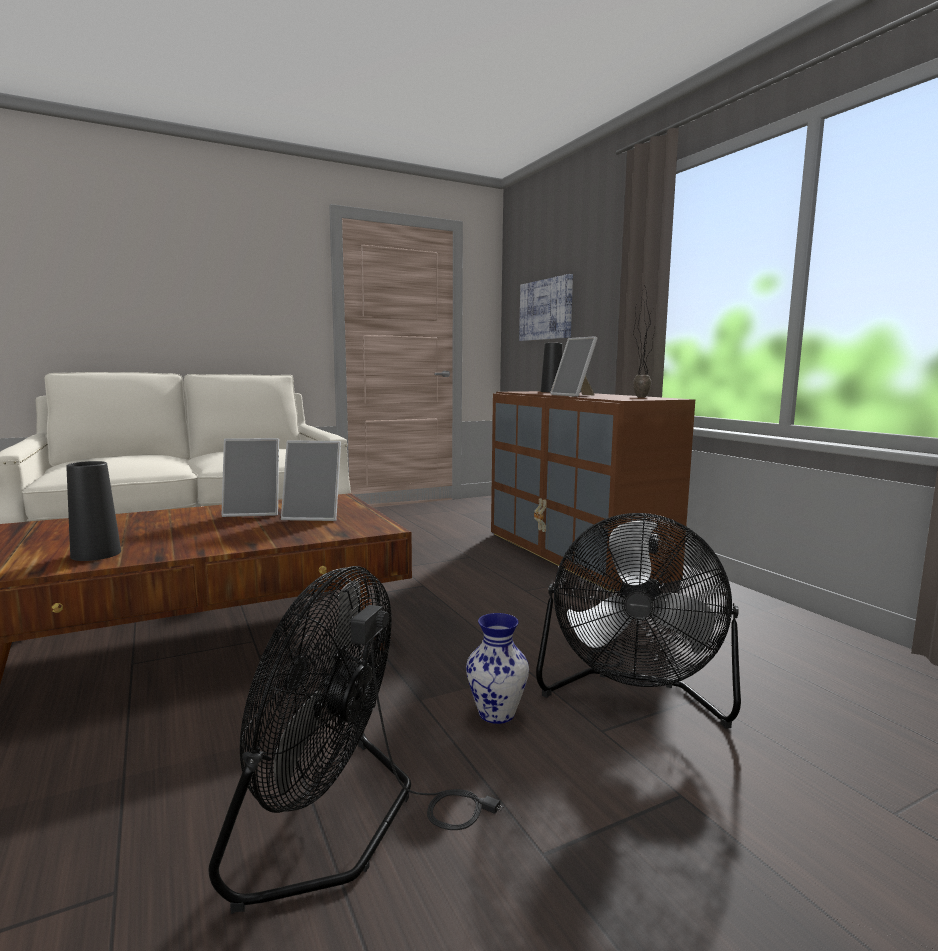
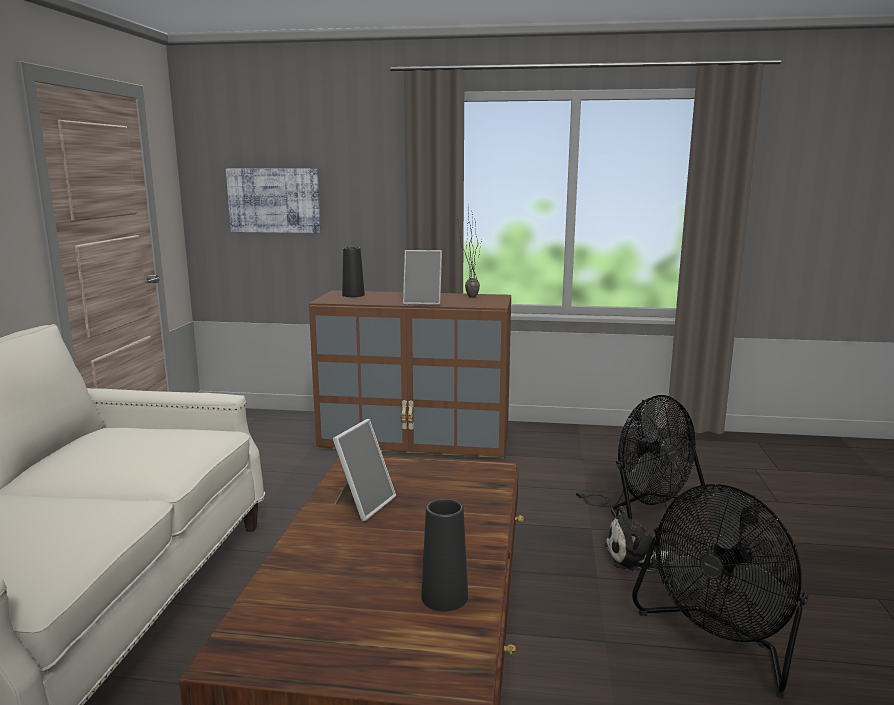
camera: 55 degrees left, 5 degrees up
(314, 516) = (419, 483): picture frame -> none
(496, 714) = (636, 557): vase -> plush toy

